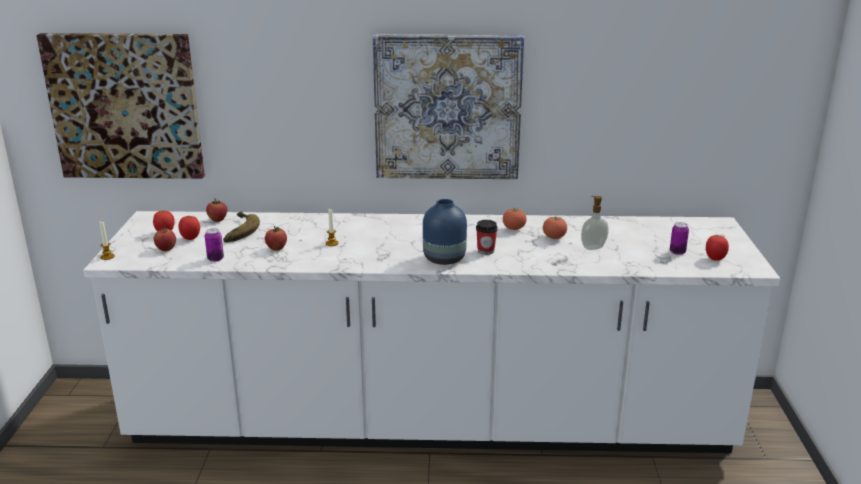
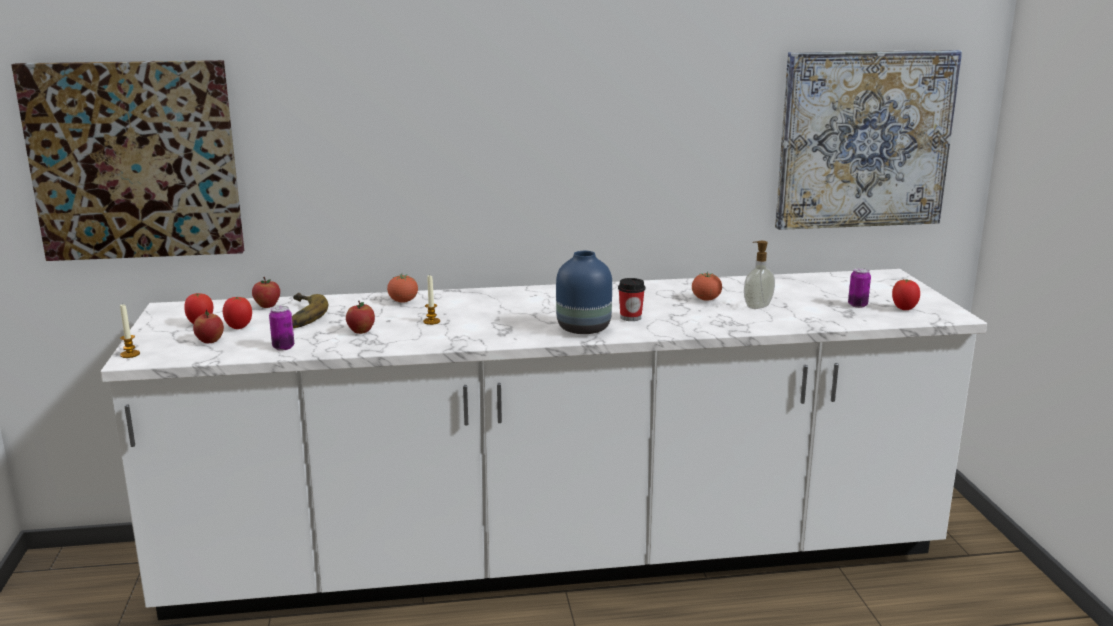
camera: 10 degrees left, 5 degrees down
(447, 107) = (560, 147): picture -> picture (864, 140)
(514, 229) = (652, 293): tomato -> tomato (403, 301)

